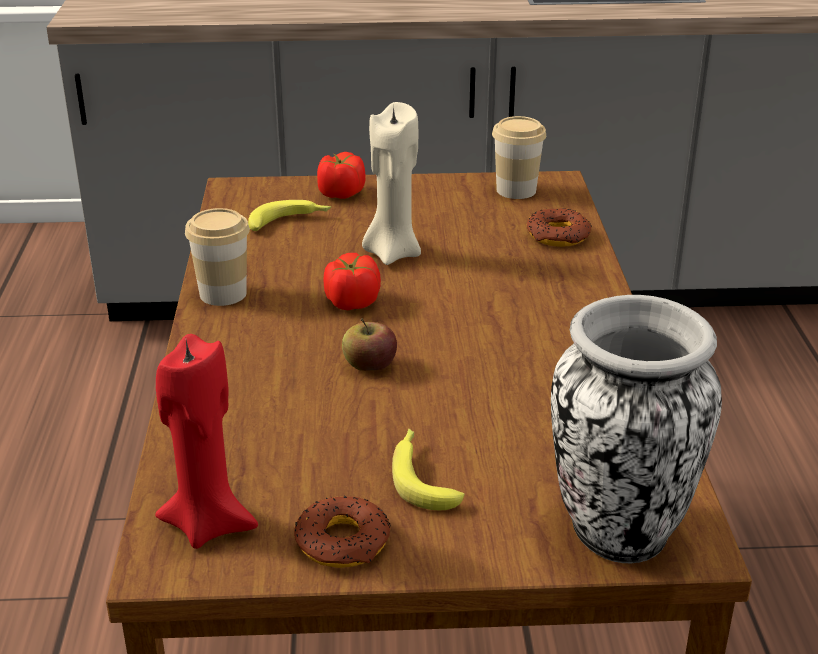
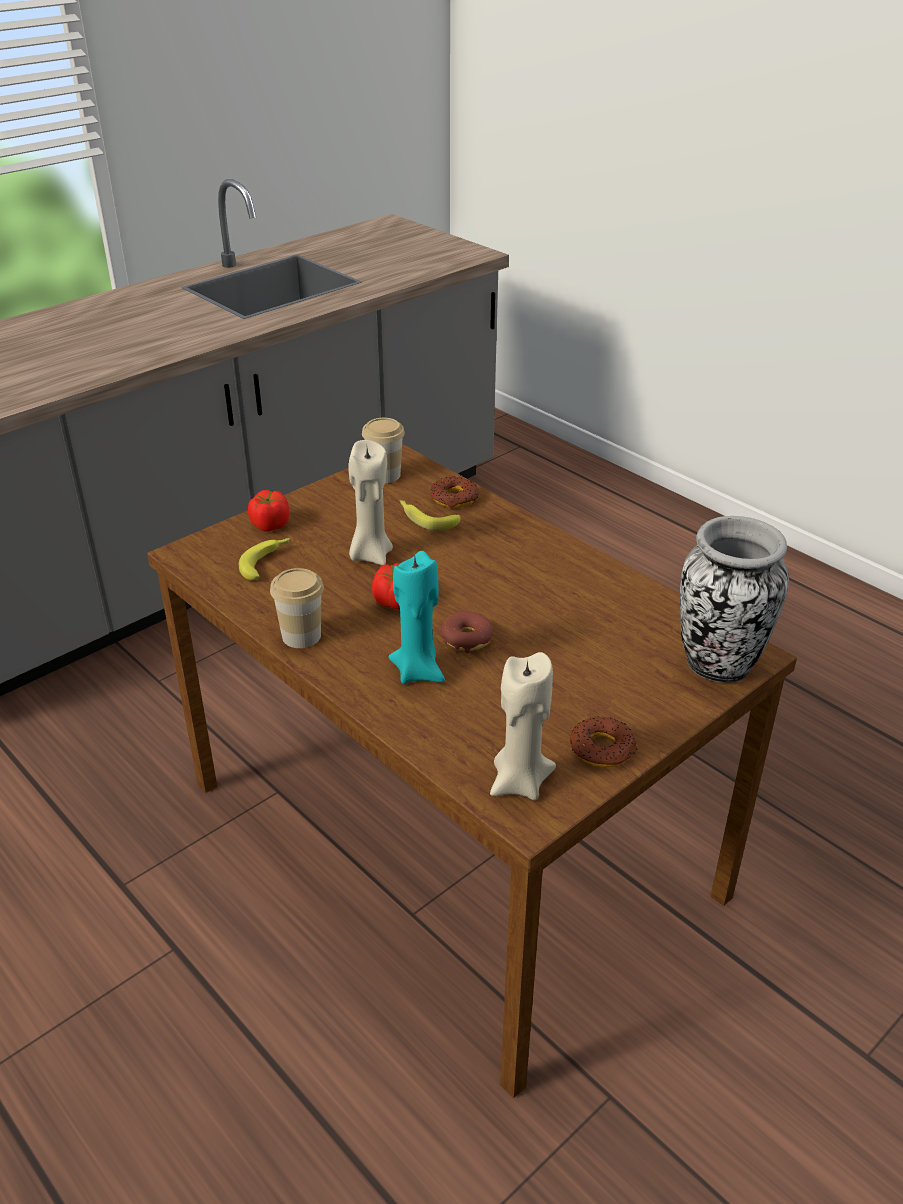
camera: 40 degrees left, 5 degrees up
(208, 524) = (519, 782): red candle -> beige candle
(276, 372) = (418, 671): none -> turquoise candle
(369, 365) = (467, 638): apple -> donut
(422, 476) = (589, 689): banana -> banana (426, 519)

